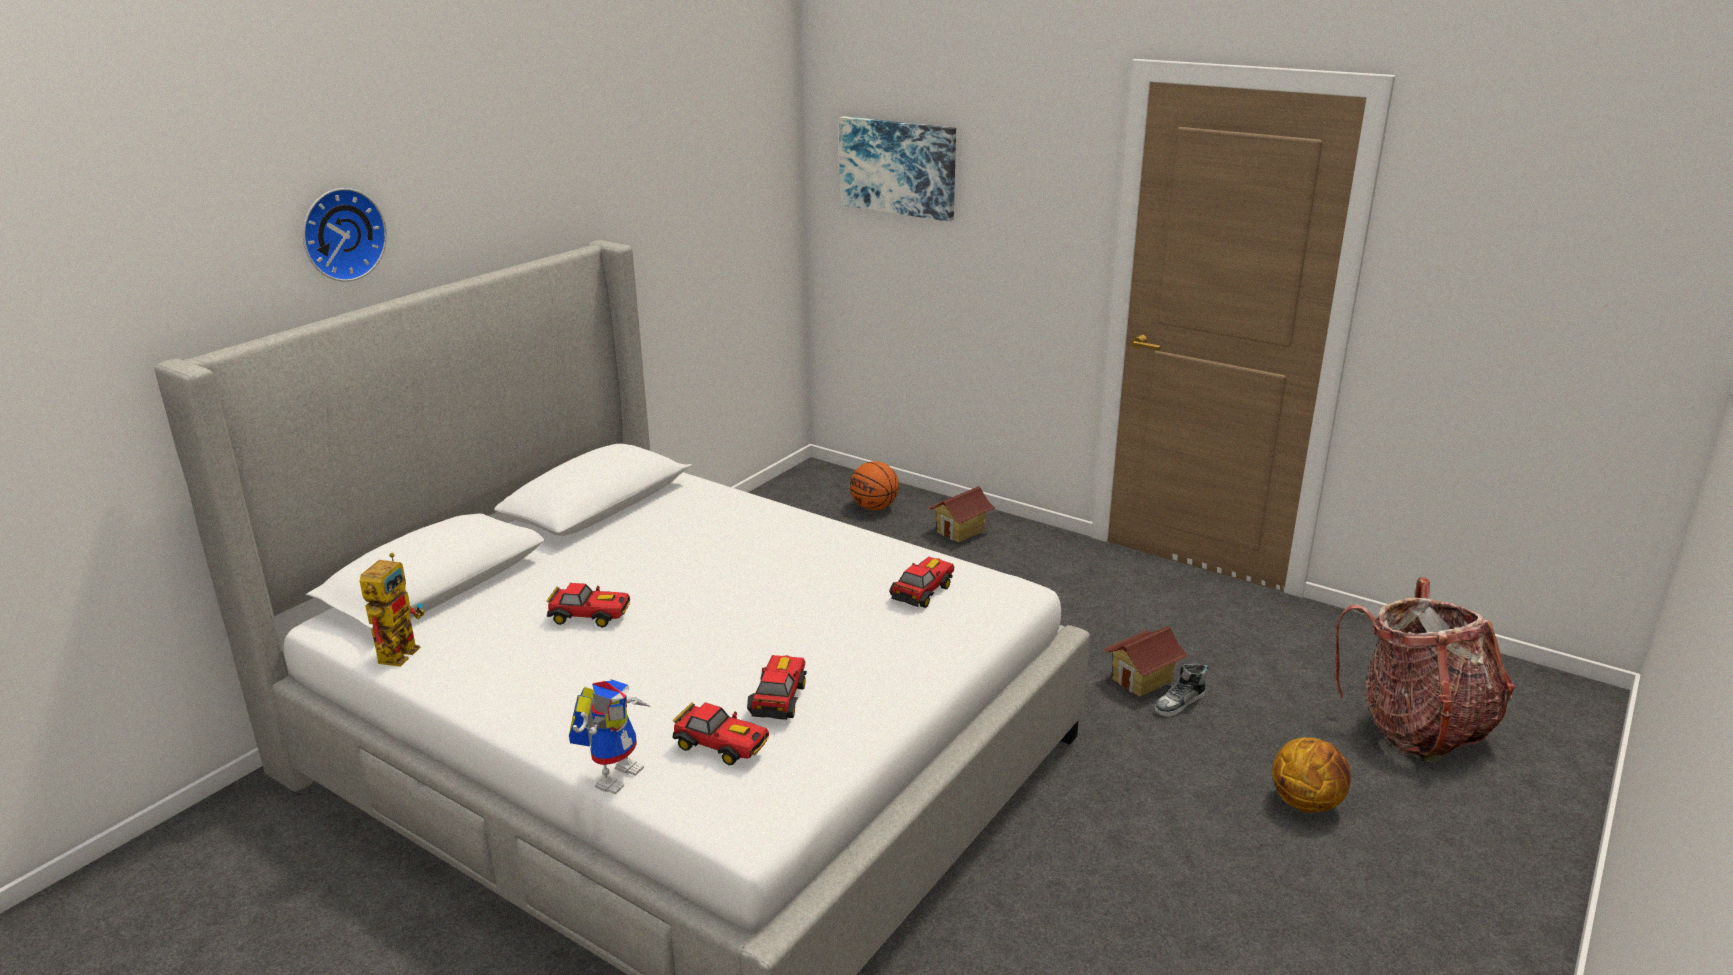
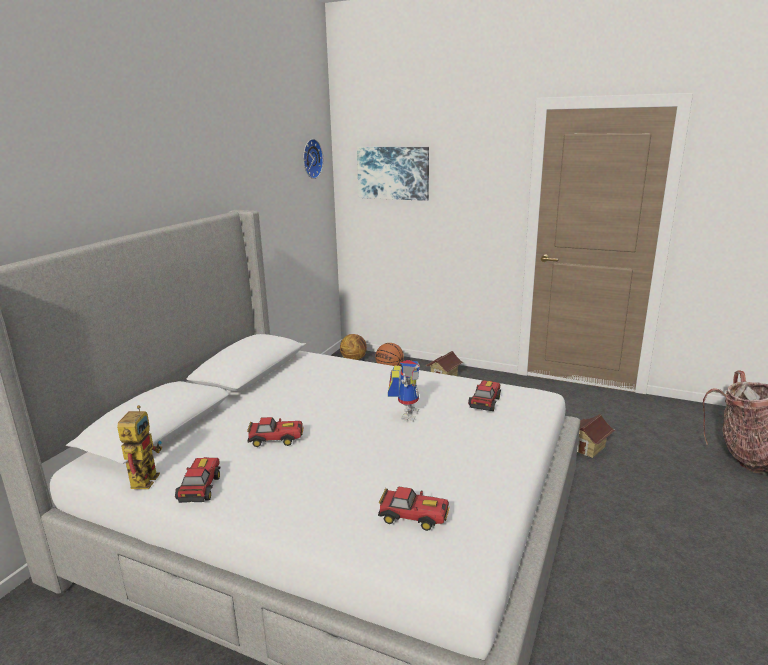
camera: 10 degrees left, 5 degrees down
(341, 234) = (77, 192): wall clock -> wall clock (310, 159)
(615, 773) = (344, 548): toy robot -> toy robot (406, 413)
(779, 698) = (435, 478): toy car -> toy car (201, 487)
(1180, 703) = (616, 458): shoe -> none
(1307, 802) = (722, 508): basketball -> basketball (354, 359)

